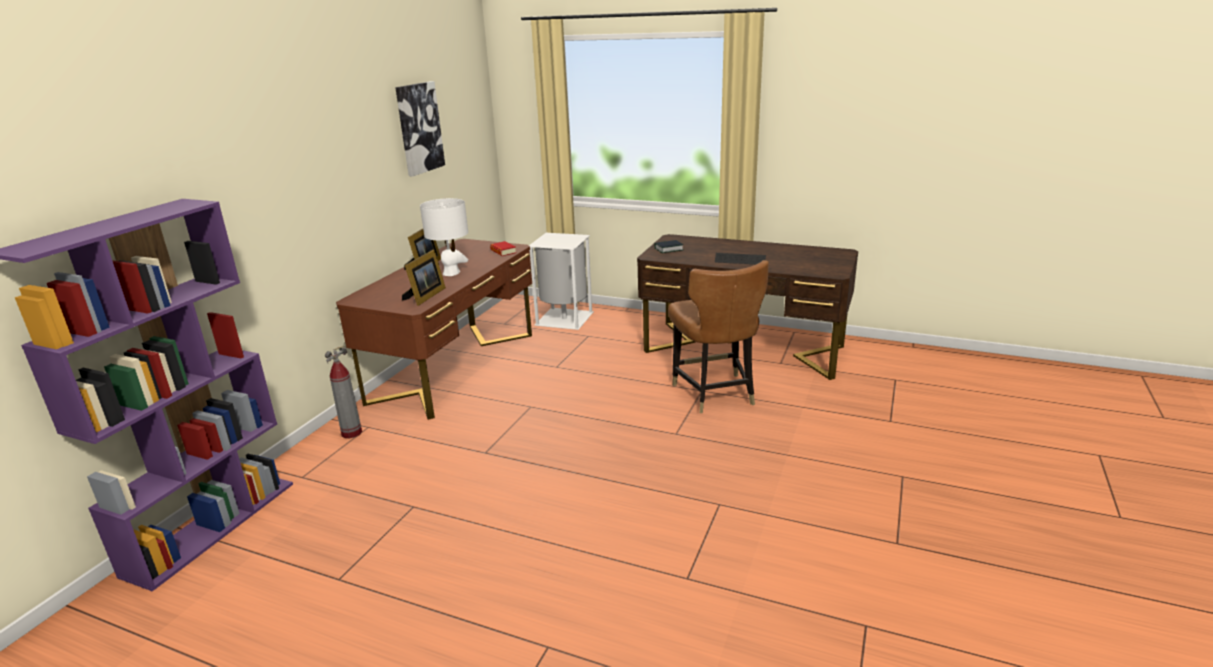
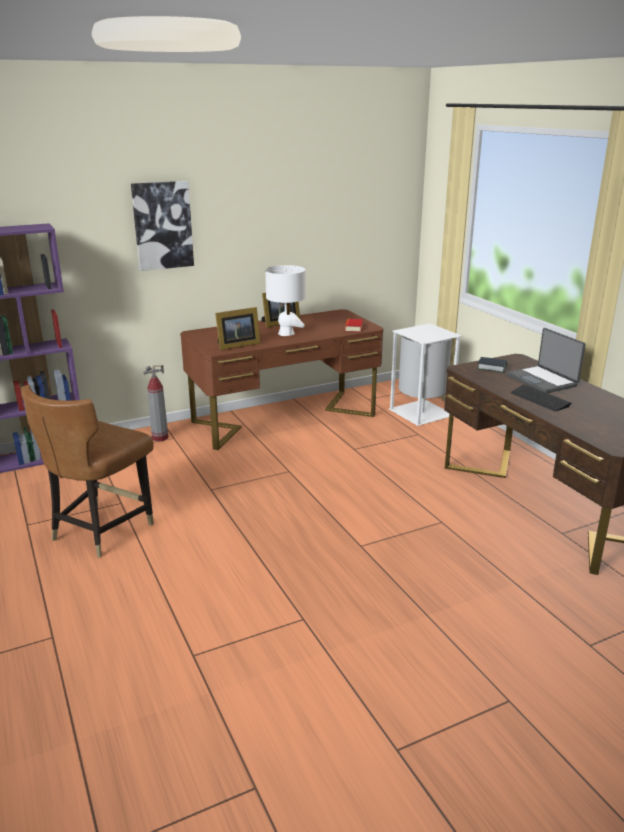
camera: 40 degrees right, 0 degrees up
(419, 128) = (313, 200): picture -> picture (162, 225)
(715, 393) = (449, 530): brown chair -> brown chair (101, 530)
(717, 247) = (543, 380): none -> laptop

